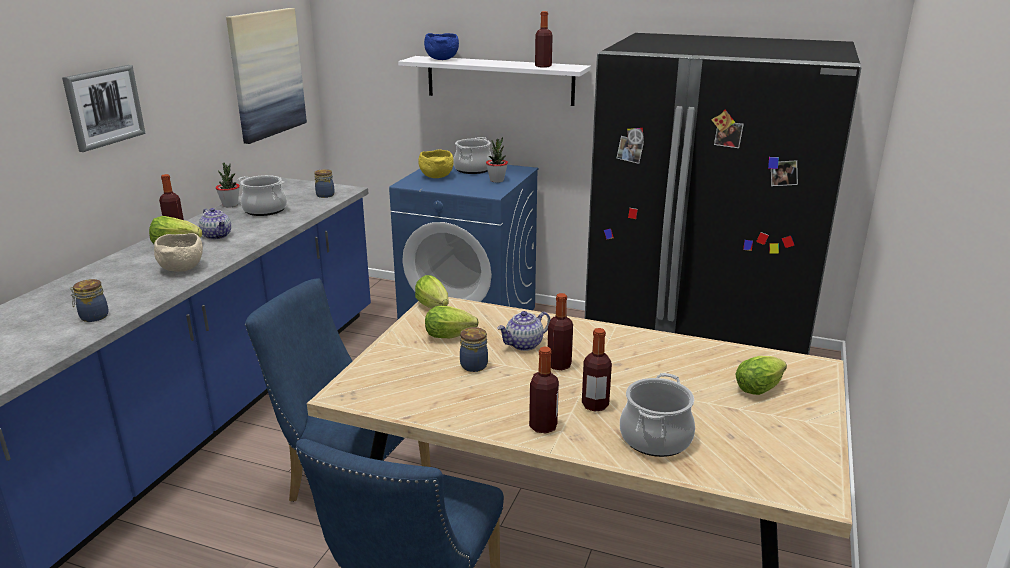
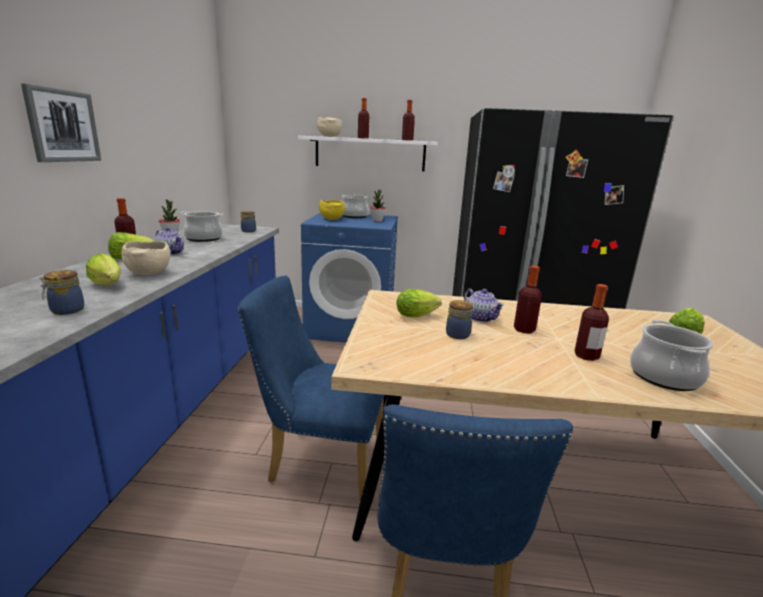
camera: 15 degrees left, 5 degrees down
(266, 74) = (193, 140): picture -> none
(434, 307) = (385, 298): lettuce -> lettuce (108, 285)
(442, 59) = (329, 136): blue bowl -> beige bowl
(524, 345) = (481, 318): teapot -> teapot turned 75 degrees counterclockwise
(543, 426) = (566, 376): bottle -> bottle (363, 138)

